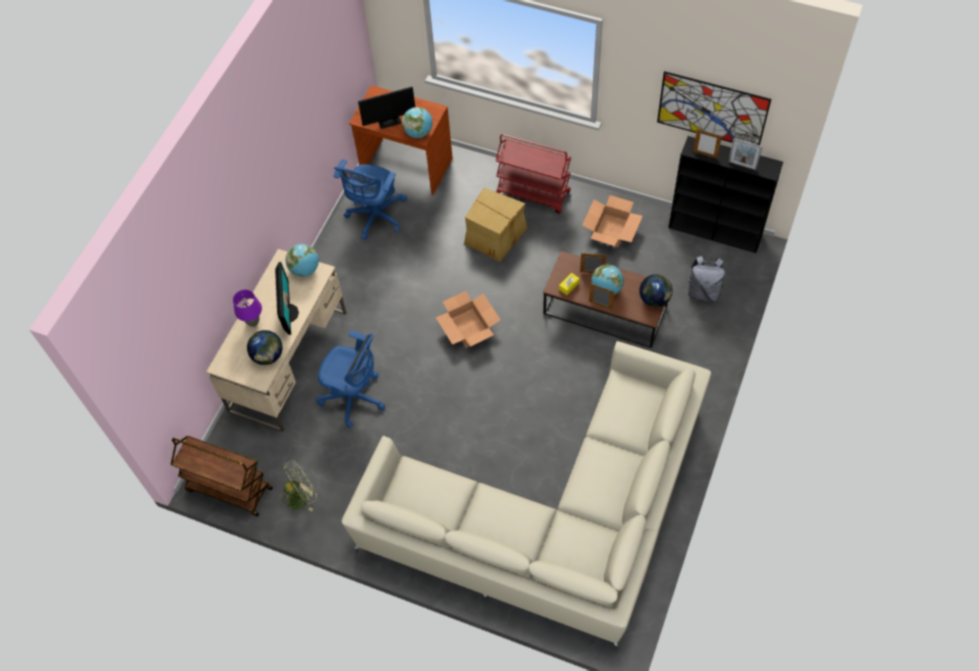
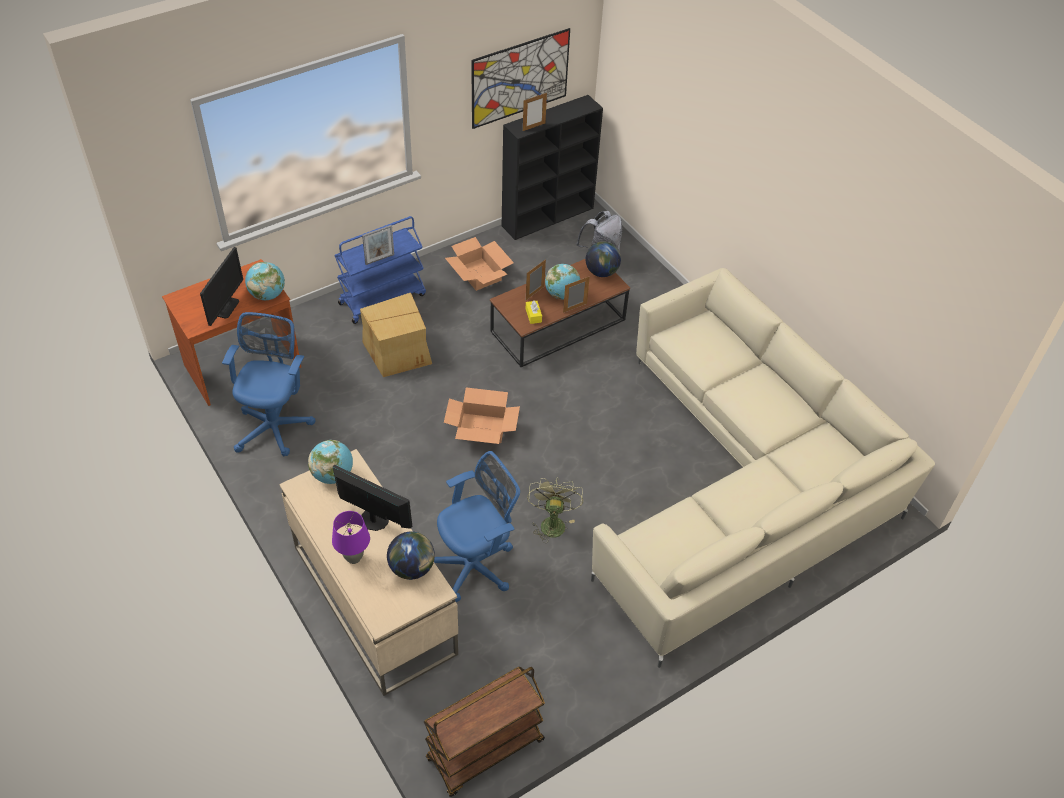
camera: 60 degrees left, 10 degrees down
(301, 497) = (553, 682): green fan -> green fan (552, 522)
(375, 217) = (275, 425): blue office chair -> blue office chair turned 135 degrees counterclockwise
(533, 193) = (382, 298): red cart -> blue cart
(742, 165) = (568, 115): picture frame -> picture frame (379, 259)

